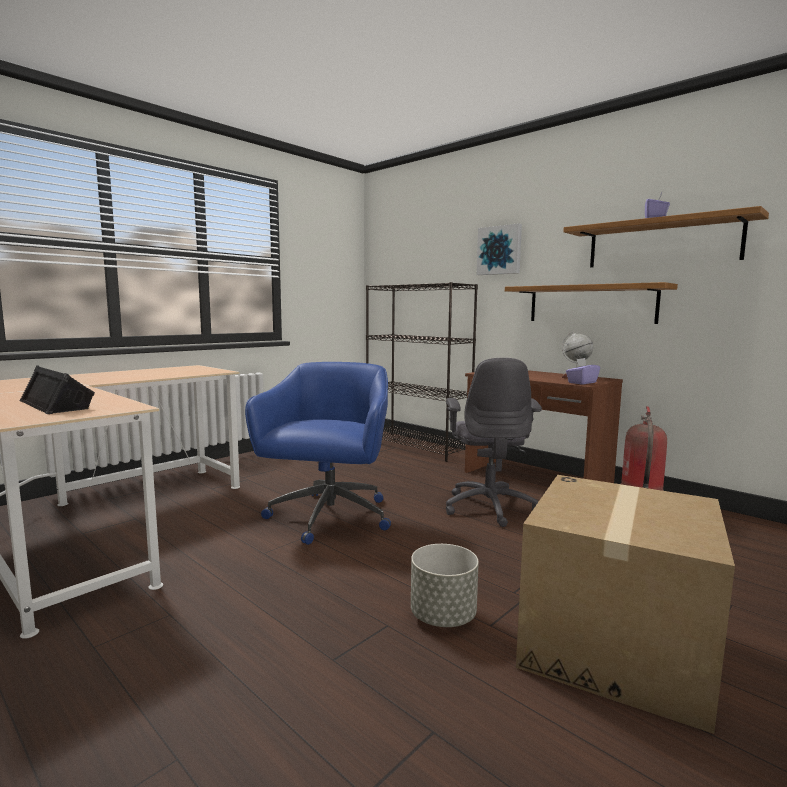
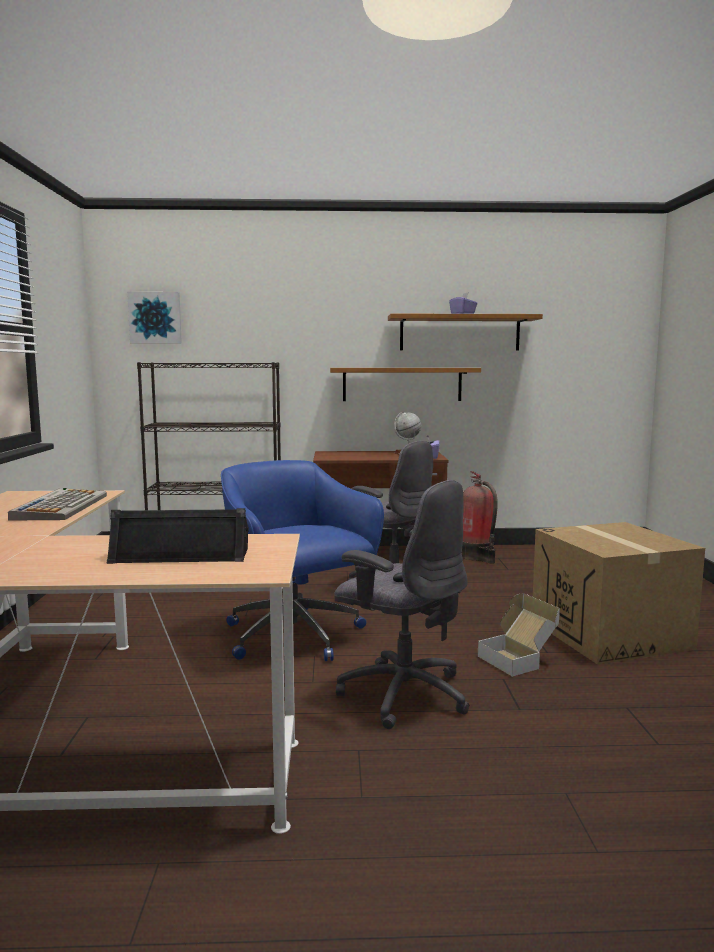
camera: 45 degrees left, 0 degrees up
(168, 374) = (61, 507): none -> keyboard
(289, 592) = (403, 693): none -> grey office chair
(443, 617) = (518, 660): grey planter -> cardboard box
(499, 250) = (301, 327): picture -> picture (155, 318)

